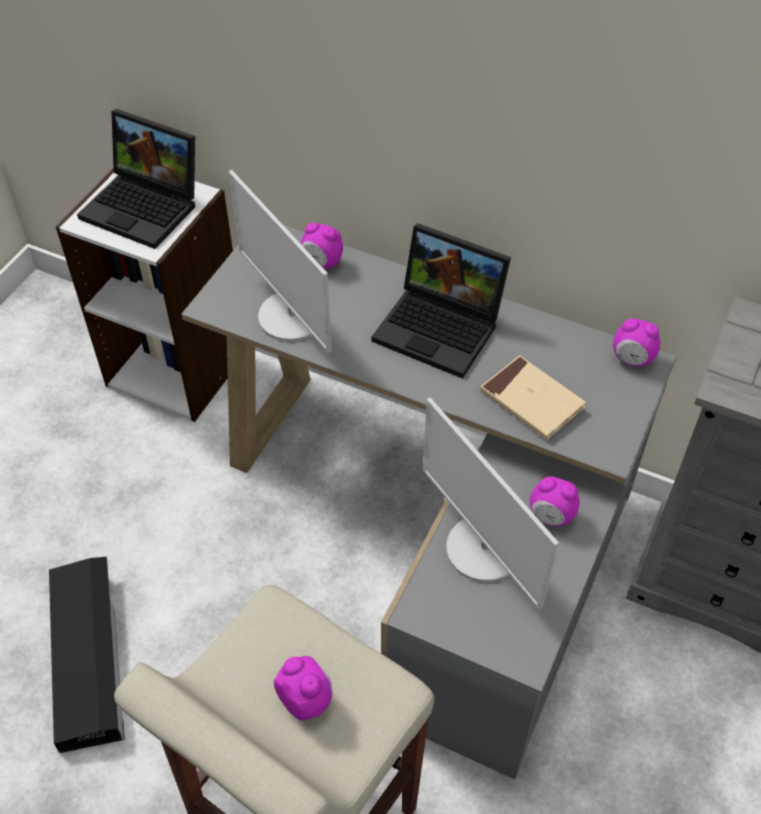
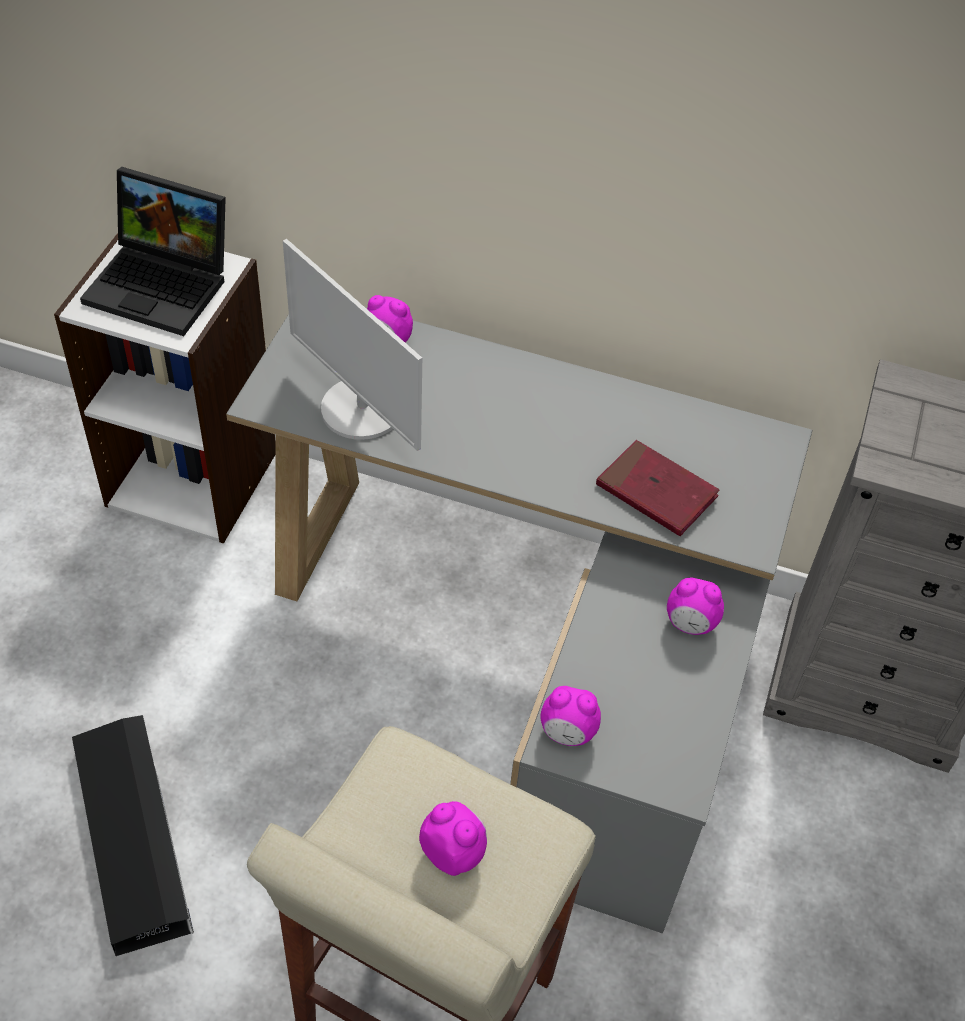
camera: 10 degrees left, 0 degrees up
(442, 327) = (540, 412): laptop -> none
(484, 549) = (620, 667): monitor -> none
(532, 401) = (656, 492): beige book -> red book
(632, 359) = (763, 436): alarm clock -> alarm clock (567, 732)

